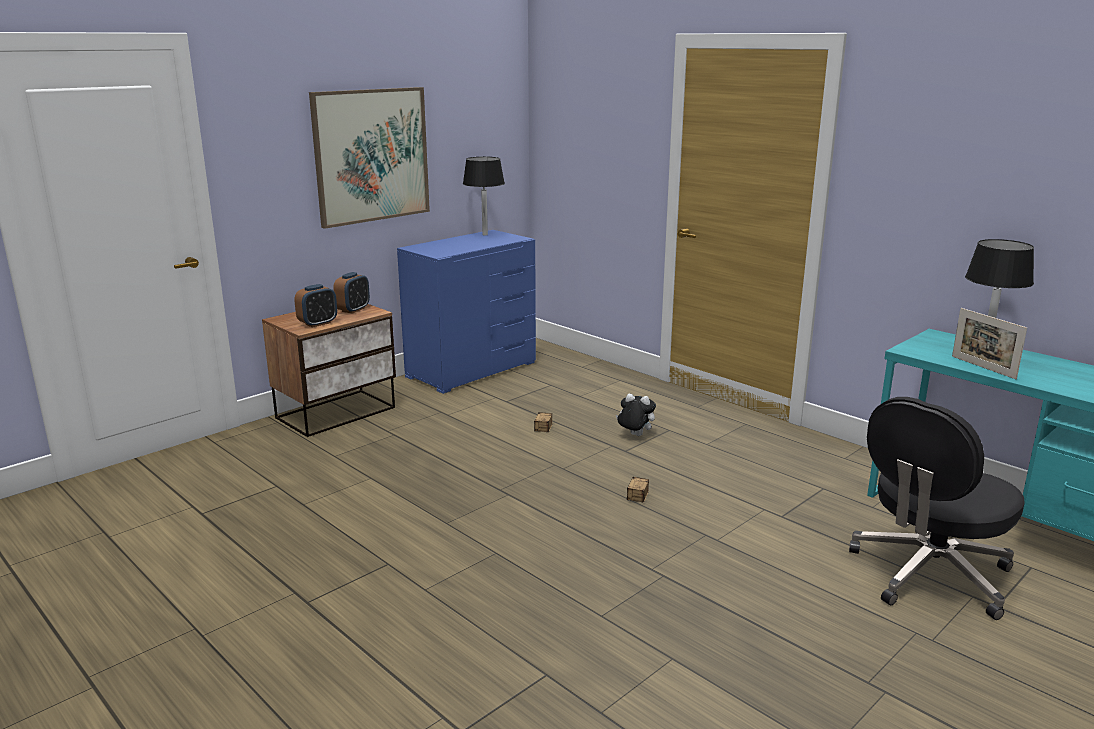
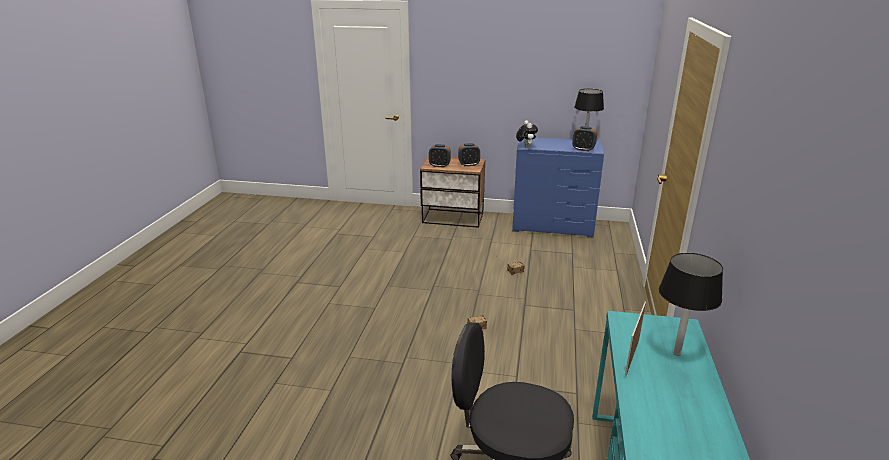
camera: 55 degrees right, 5 degrees up
(371, 155) = (511, 77): picture -> none
(505, 240) = (583, 149): none -> alarm clock
(634, 435) = (548, 301): plush toy -> plush toy (525, 147)

